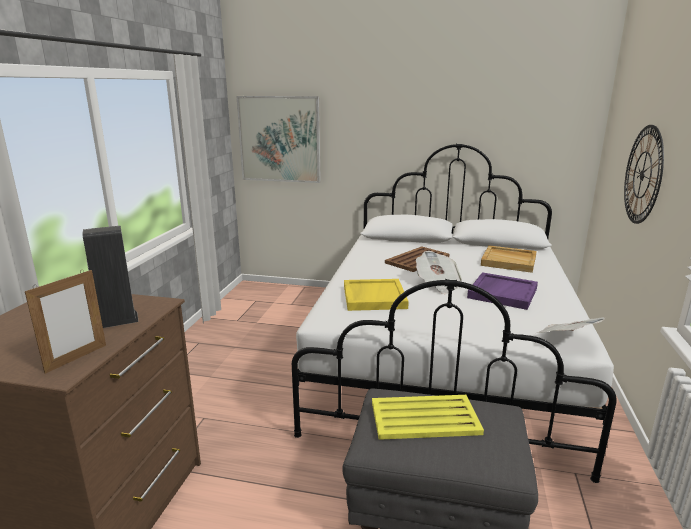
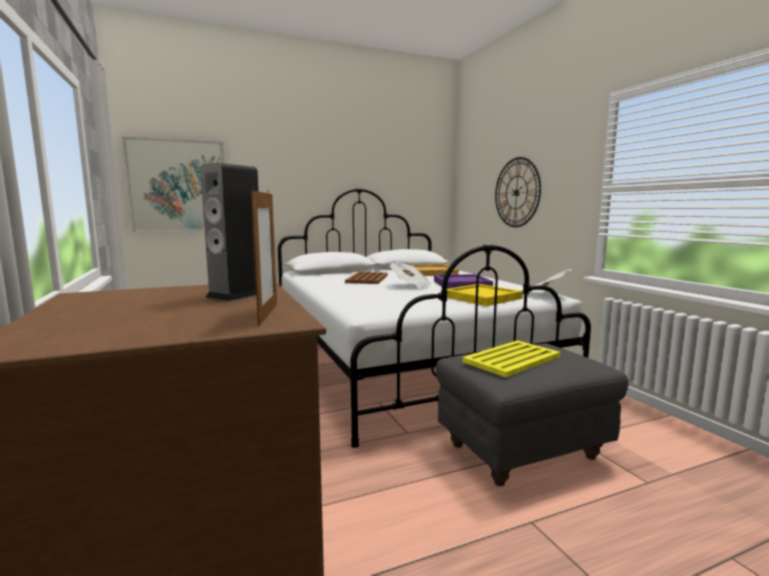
camera: 35 degrees left, 10 degrees down
(373, 297) = (377, 297): yellow tray -> yellow tray (481, 297)

